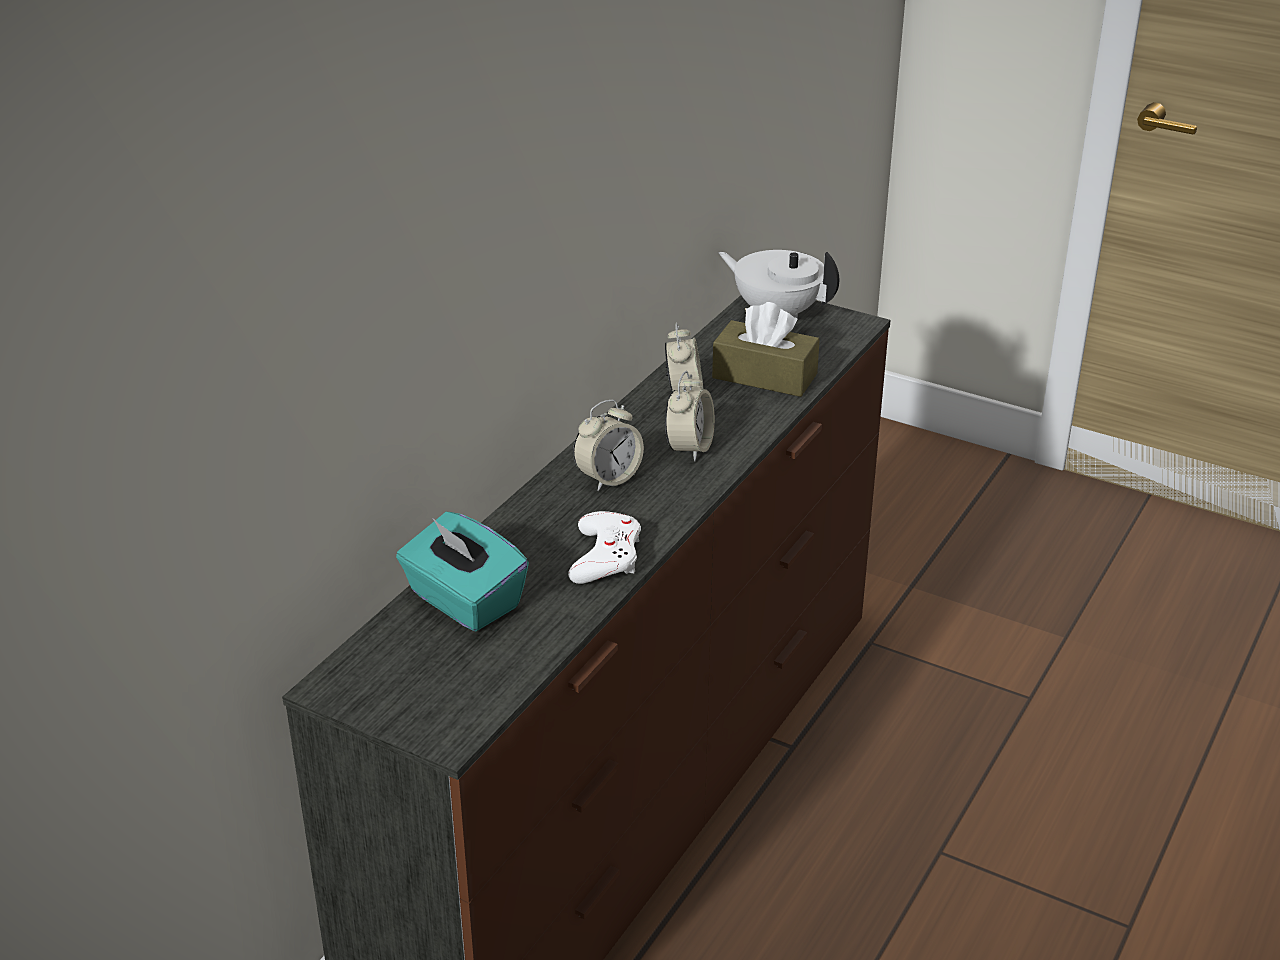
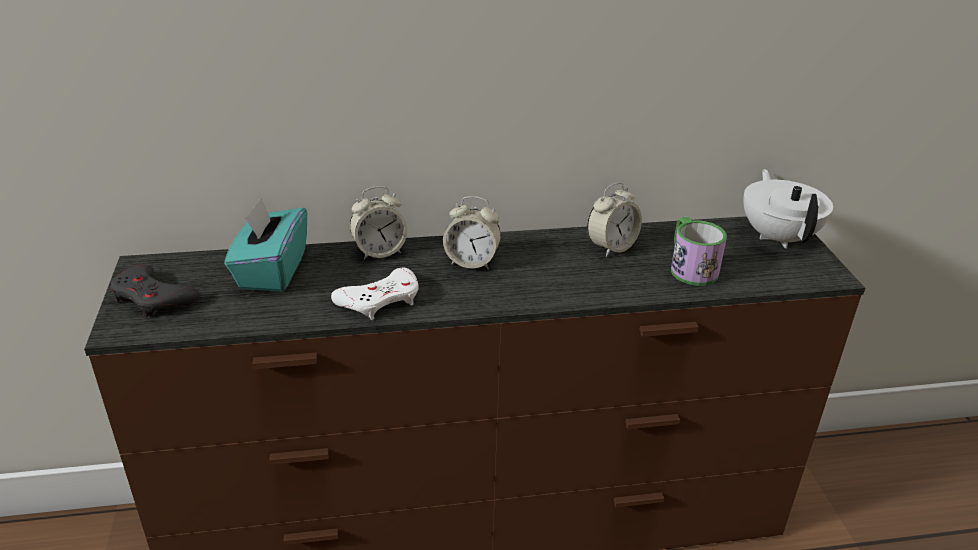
camera: 50 degrees right, 0 degrees up
(414, 696) = (153, 298): none -> grey game controller
(689, 448) = (552, 276): alarm clock -> alarm clock (379, 251)
(764, 376) = (690, 267): brown tissue box -> mug

